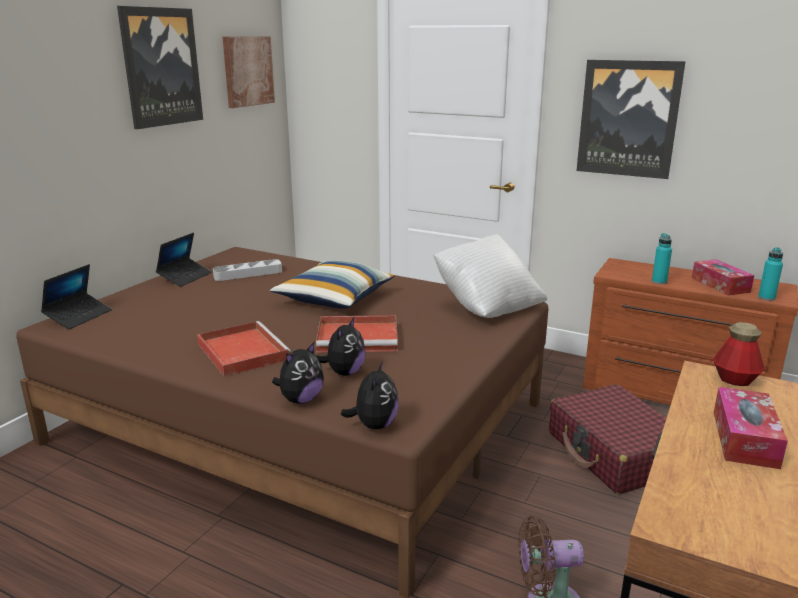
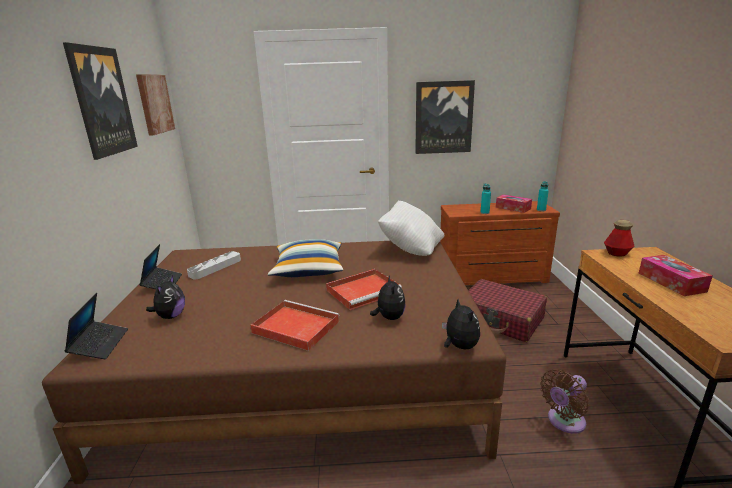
camera: 30 degrees left, 0 degrees up
(300, 399) = (389, 347): plush toy -> plush toy (171, 316)

